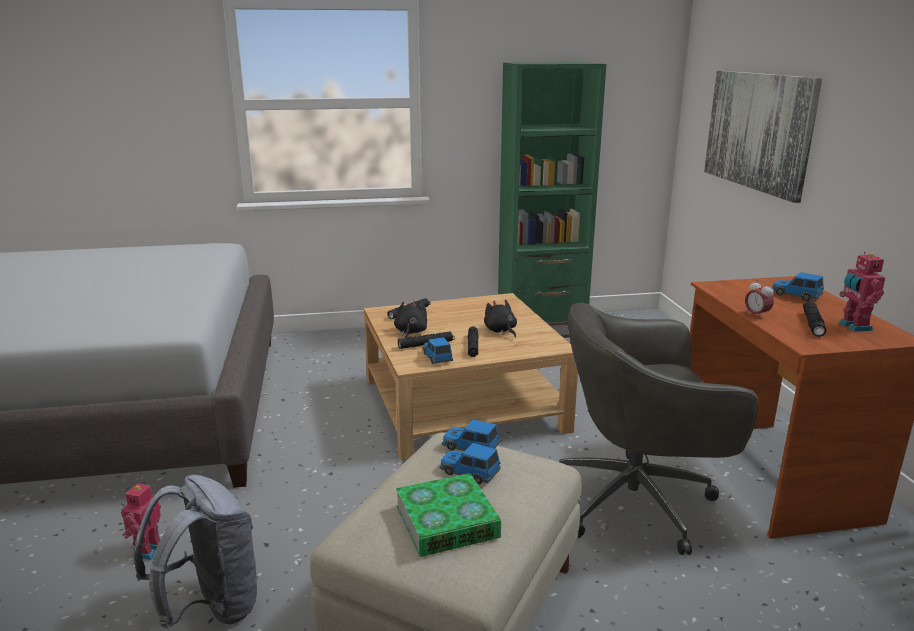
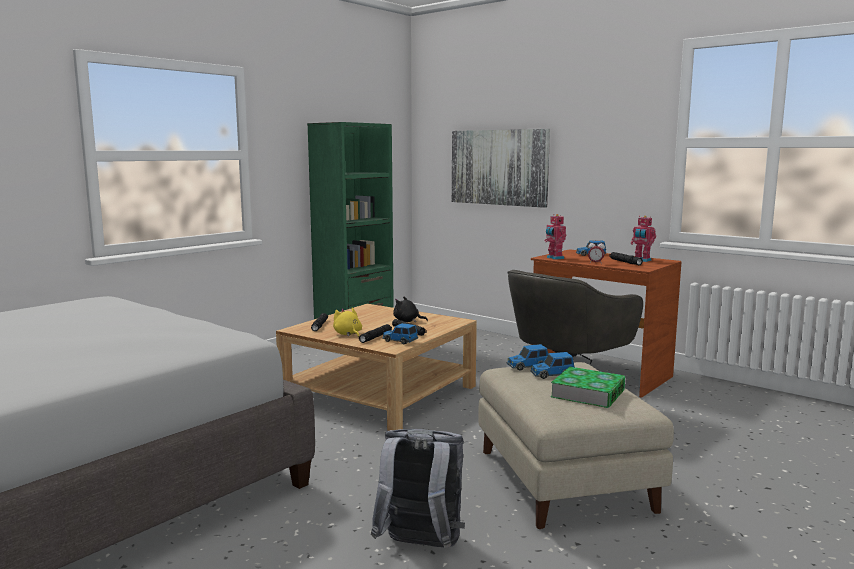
camera: 40 degrees left, 10 degrees down
(147, 550) = (304, 546): toy robot -> toy robot (554, 258)
(410, 332) = (348, 334): black plush toy -> yellow plush toy

